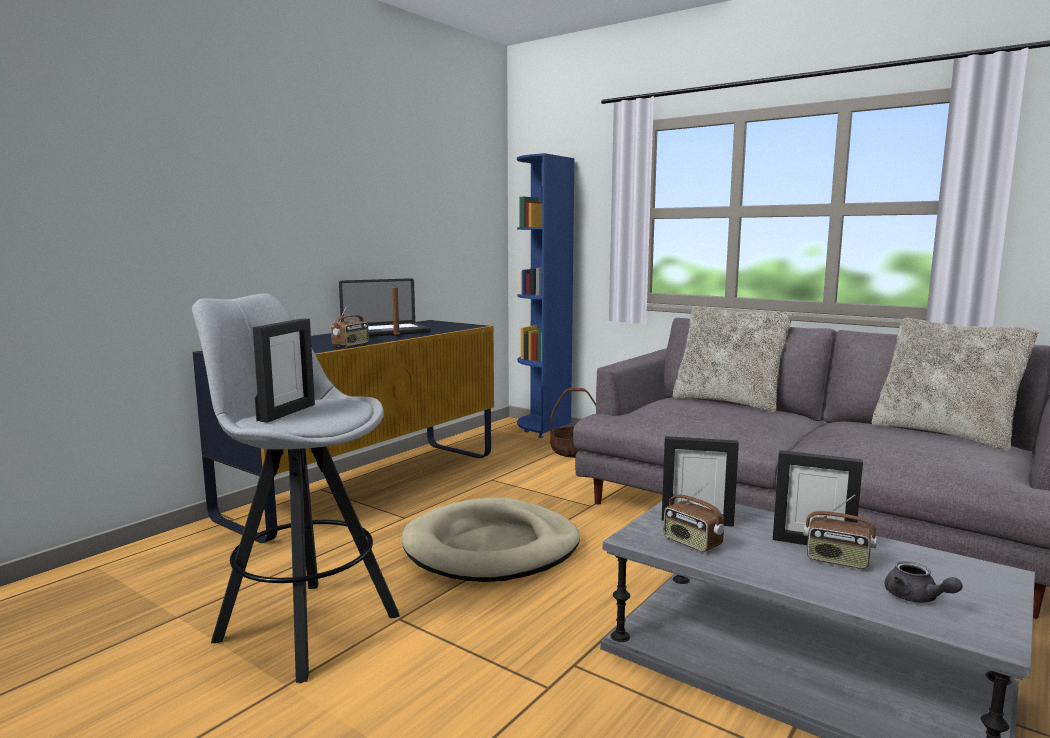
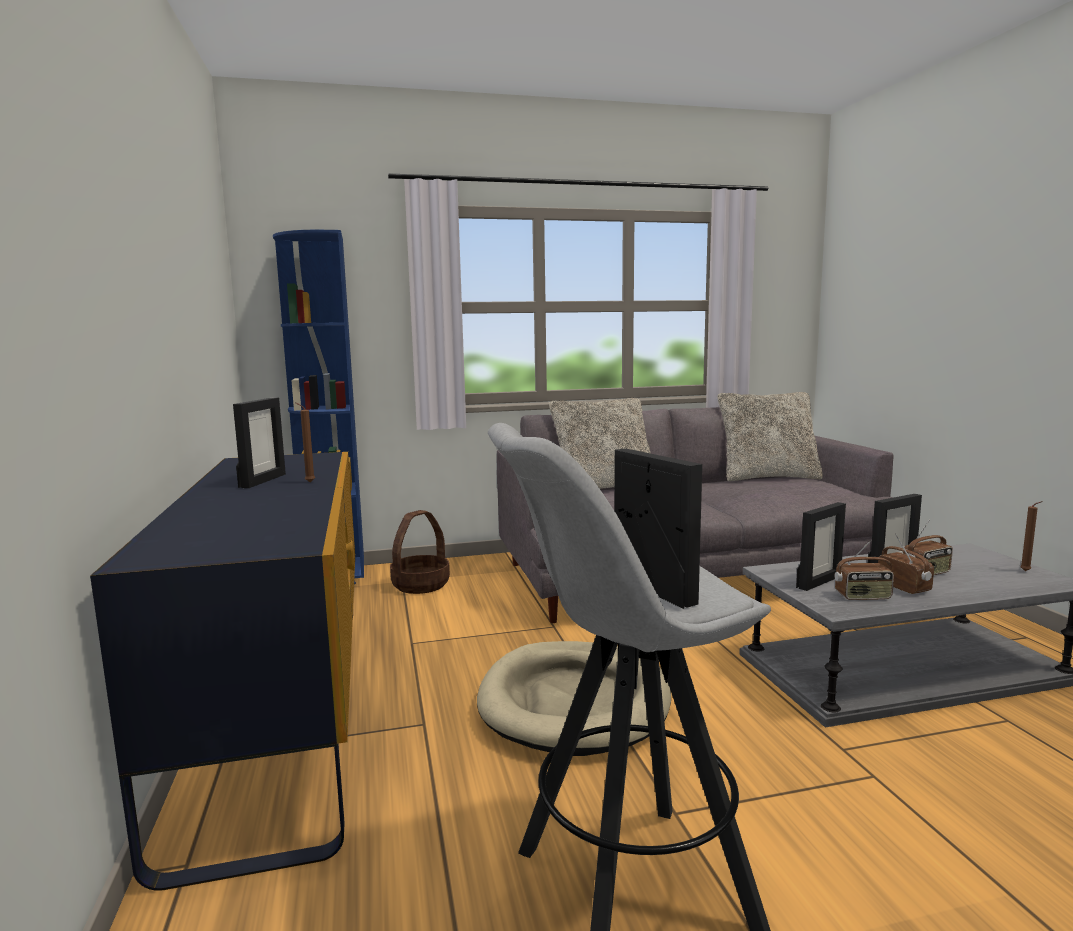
camera: 50 degrees left, 0 degrees up
(351, 345) = (316, 503): radio -> radio (904, 587)
(386, 332) = (263, 480): laptop -> picture frame
(916, 598) = (998, 576): grey teapot -> none
(984, 614) = (1027, 571): none -> brown candle

